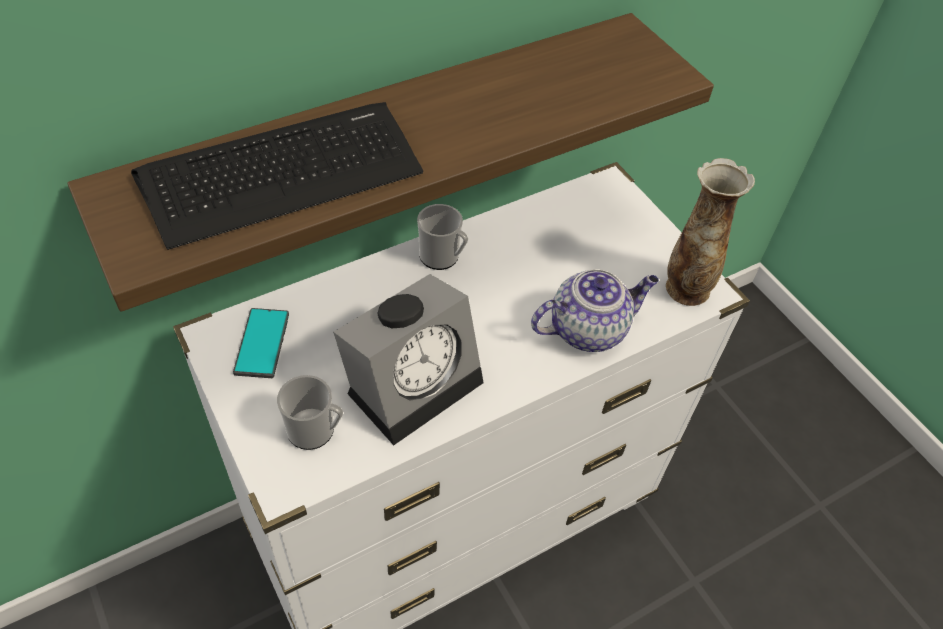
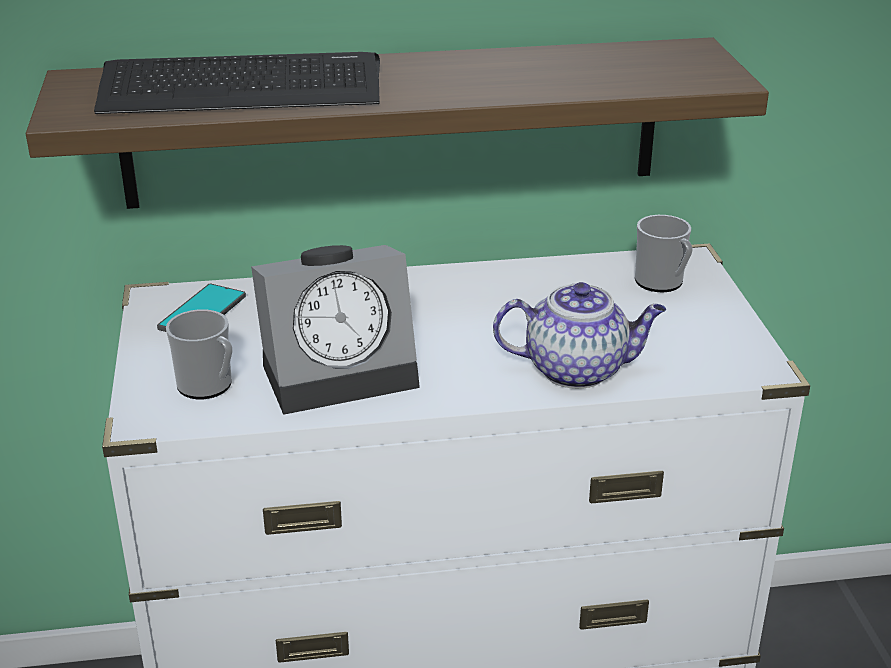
camera: 25 degrees right, 20 degrees down
(443, 257) = (443, 284): mug -> mug (662, 283)
(686, 288) = (728, 358): vase -> none

